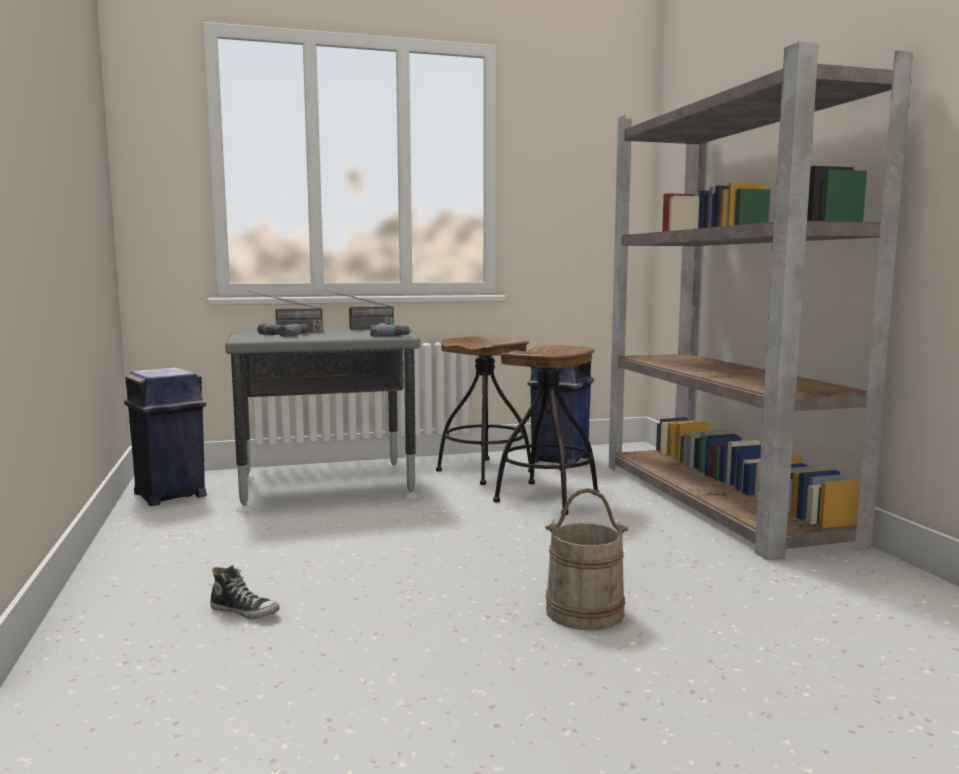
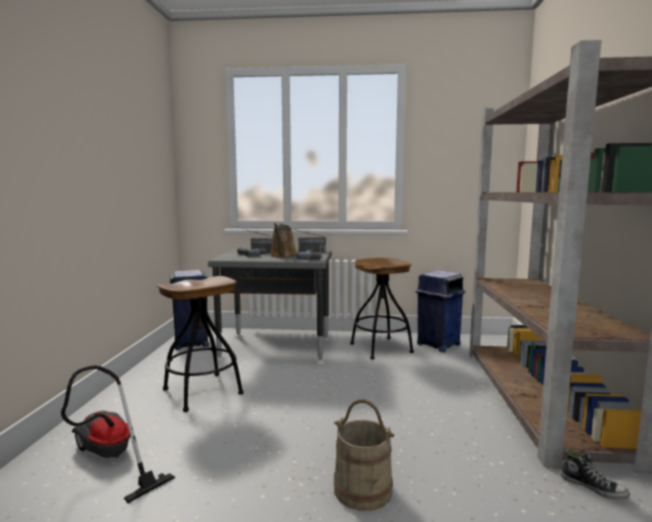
camera: 20 degrees right, 0 degrees up
(189, 643) = (109, 459): none -> vacuum cleaner
(245, 612) = (157, 440): shoe -> shoe (593, 487)
(339, 334) = (282, 256): none -> brown watering can
(546, 497) = (407, 376): brown stool -> brown stool (202, 391)

